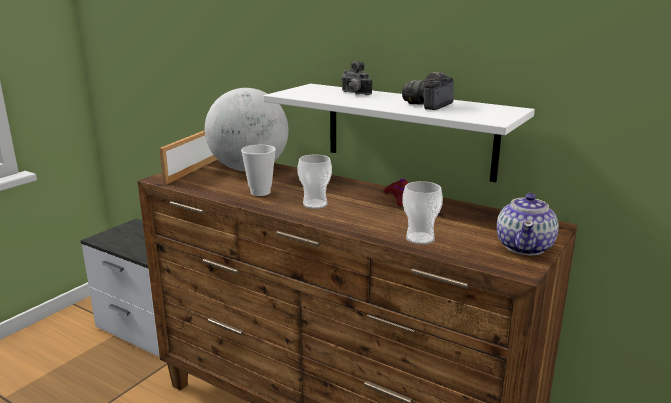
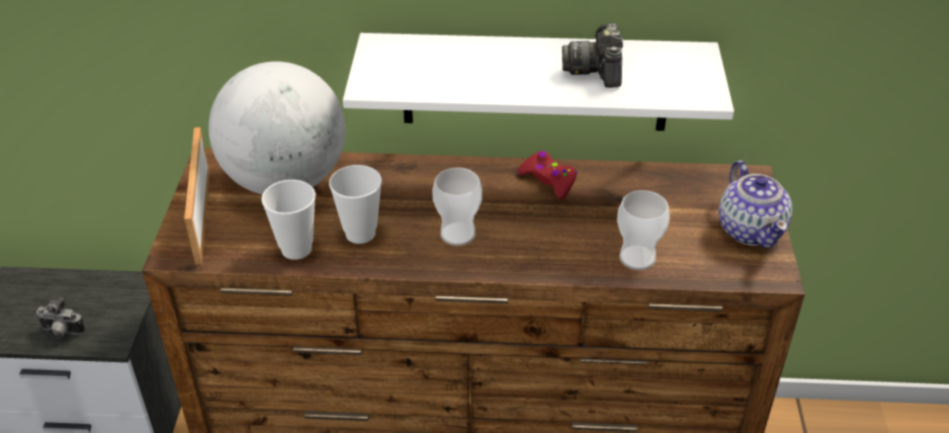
camera: 30 degrees left, 20 degrees up
(219, 190) = (296, 249): none -> cup
(354, 94) = (466, 58): camera -> camera (61, 332)

